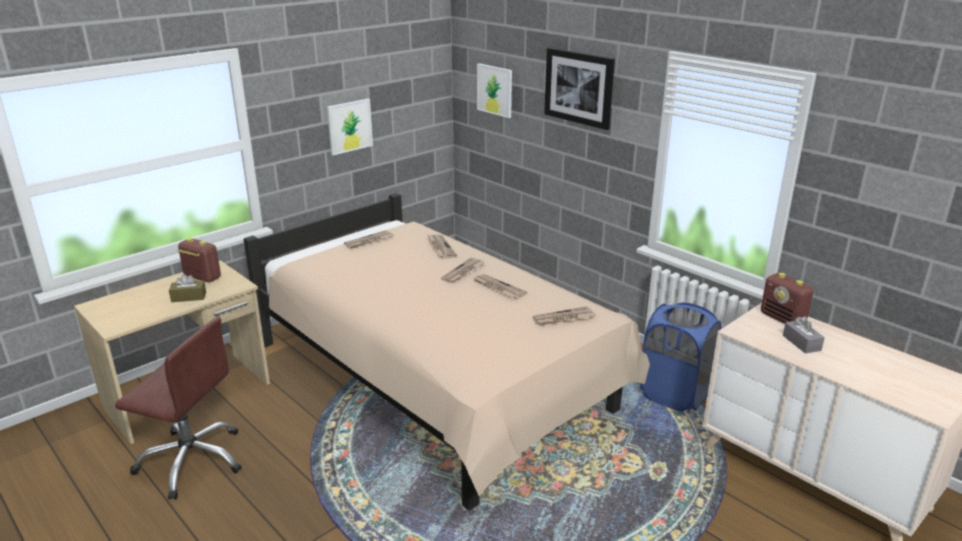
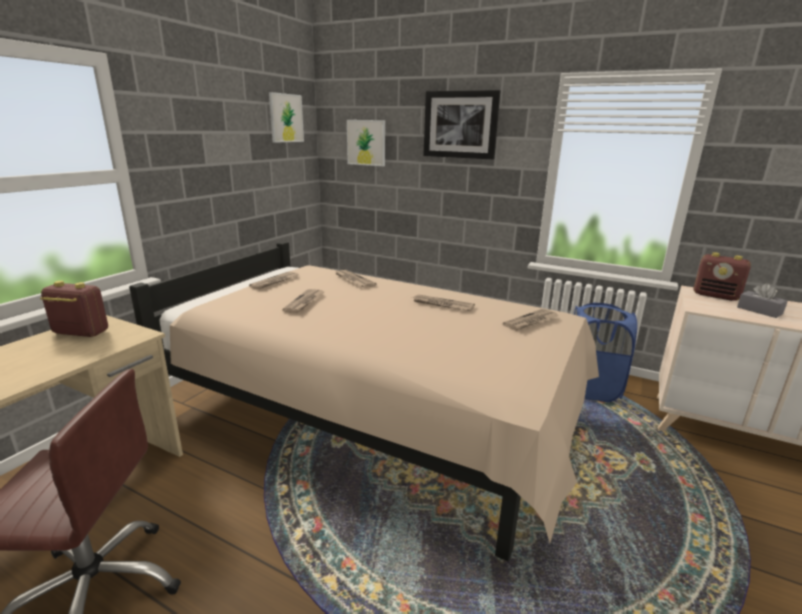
camera: 20 degrees left, 5 degrees down
(189, 297) = (66, 356): brown tissue box -> none
(349, 126) = (233, 171): picture -> picture (286, 118)
(463, 272) = (395, 296): newspaper -> newspaper (305, 302)

